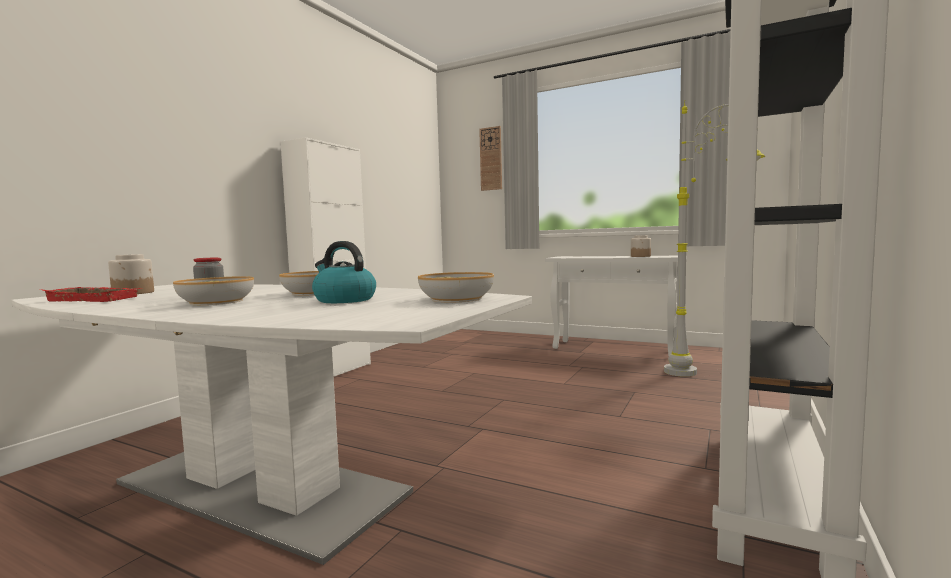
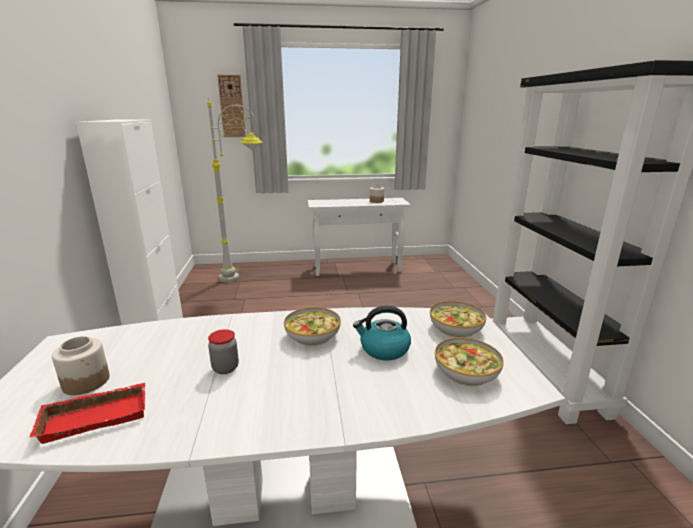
camera: 35 degrees left, 15 degrees up
(217, 302) = (280, 383): bowl -> bowl (466, 372)
(709, 375) = (435, 284): grey floor lamp -> grey floor lamp (246, 277)

